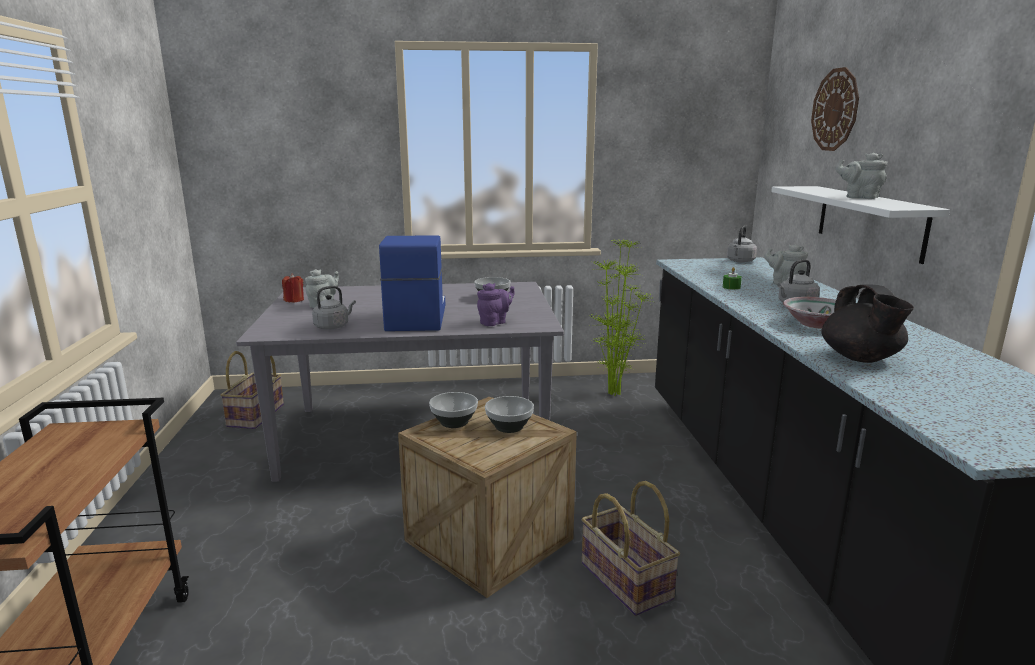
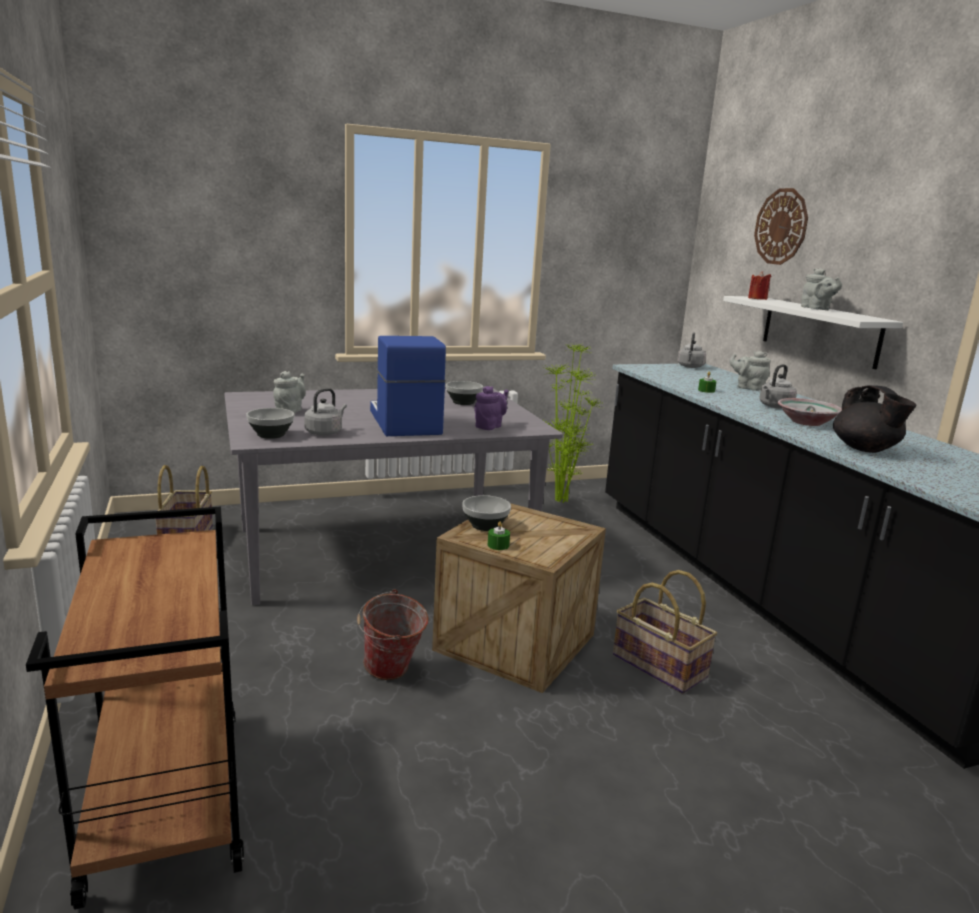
camera: 15 degrees left, 0 degrees up
(294, 300) = (250, 405): red candle -> red candle (757, 299)
(353, 561) = (391, 674): none -> bucket
(451, 444) = (498, 545): none -> green candle
(508, 427) = (541, 527): bowl -> bowl (270, 435)
(859, 197) = (816, 309): grey teapot -> grey teapot turned 135 degrees counterclockwise

